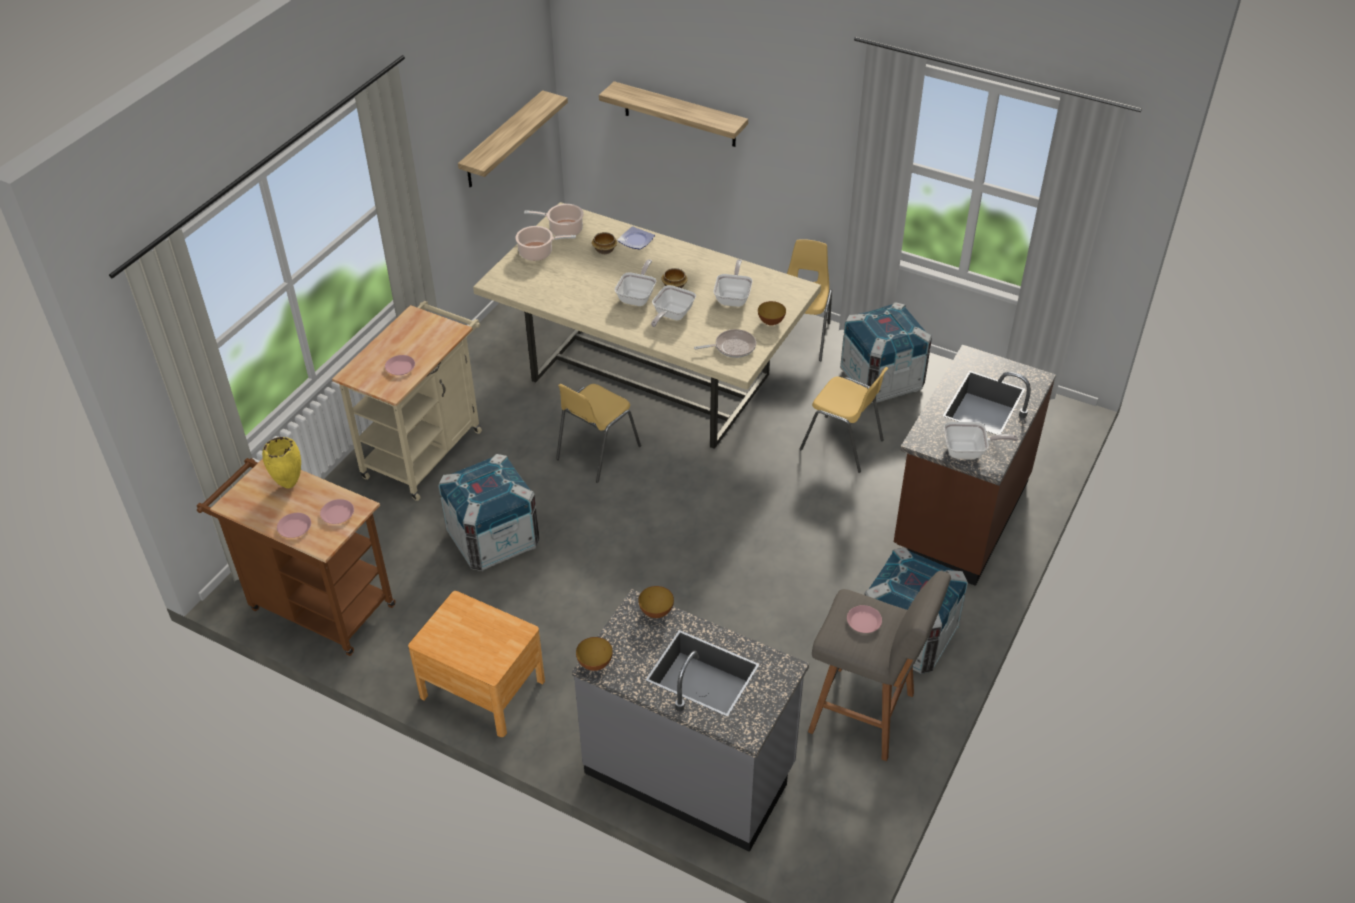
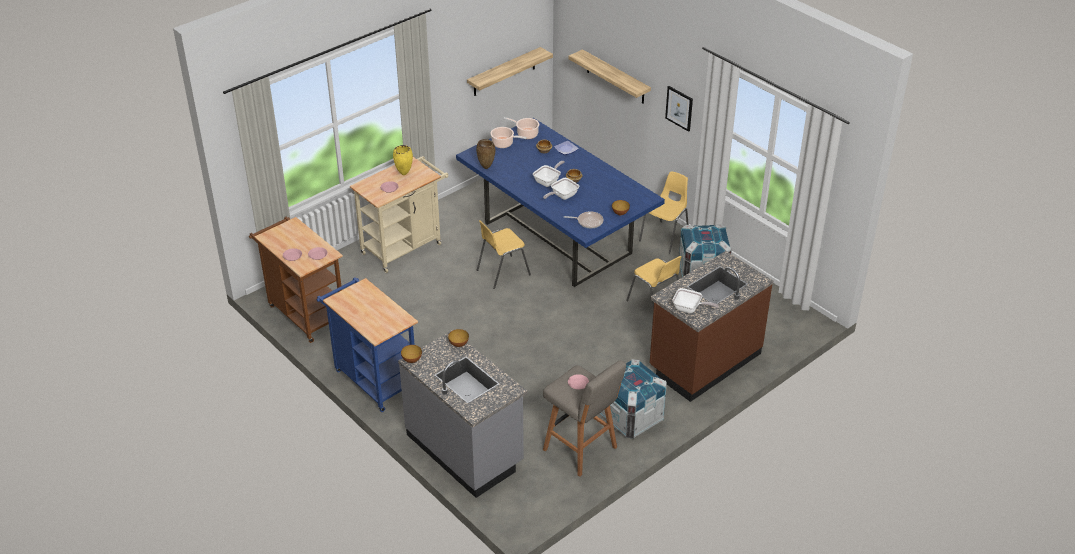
camera: 20 degrees right, 5 degrees down
(289, 486) = (300, 235): yellow vase -> yellow vase (404, 174)
(482, 688) = (373, 378): brown nightstand -> blue cart
(493, 539) = (418, 304): crate -> none
(531, 296) = (486, 167): none -> brown vase
(648, 376) = (556, 237): beige dining table -> blue dining table
(733, 297) = (606, 194): frying pan -> none
(804, 142) = (679, 108): none -> picture

